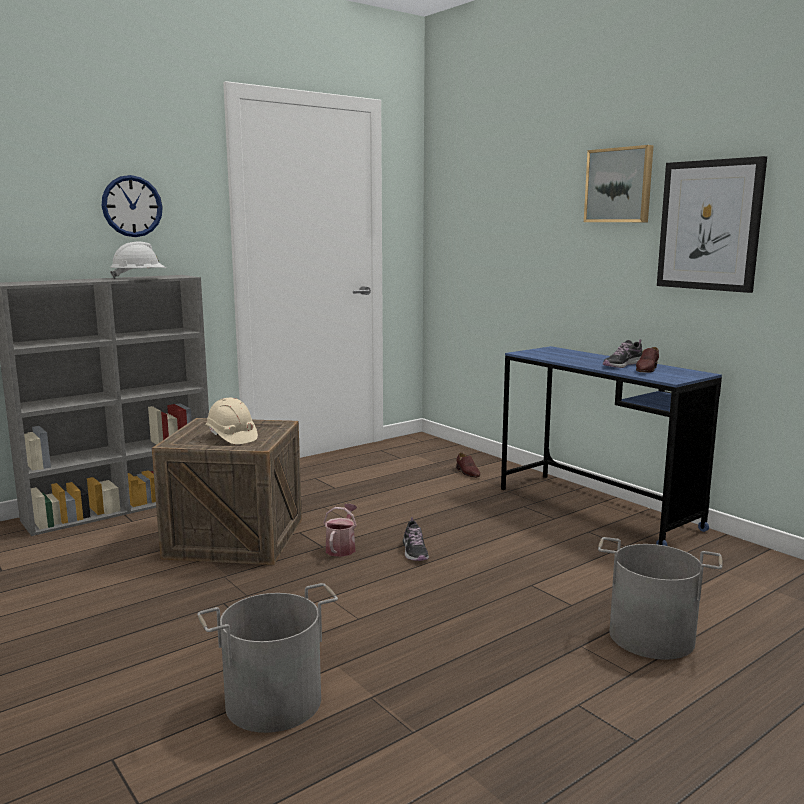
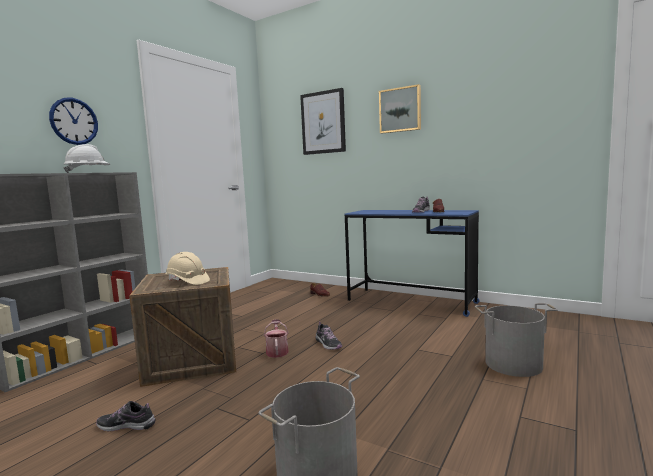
camera: 20 degrees left, 5 degrees down
(123, 600) = (127, 426): none -> shoe
(709, 225) = (460, 127): picture -> picture (323, 122)

